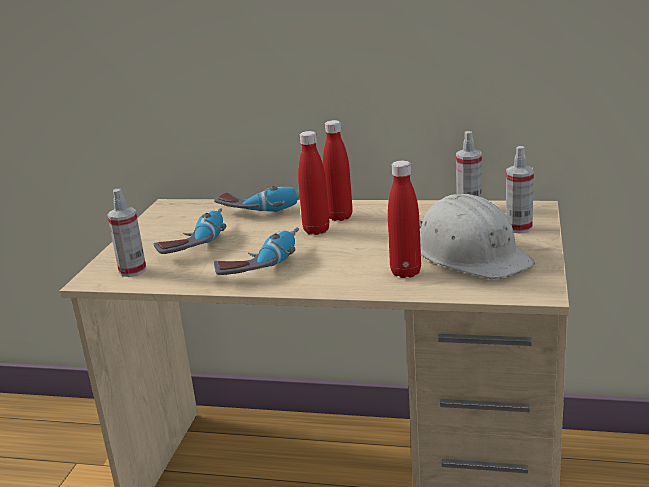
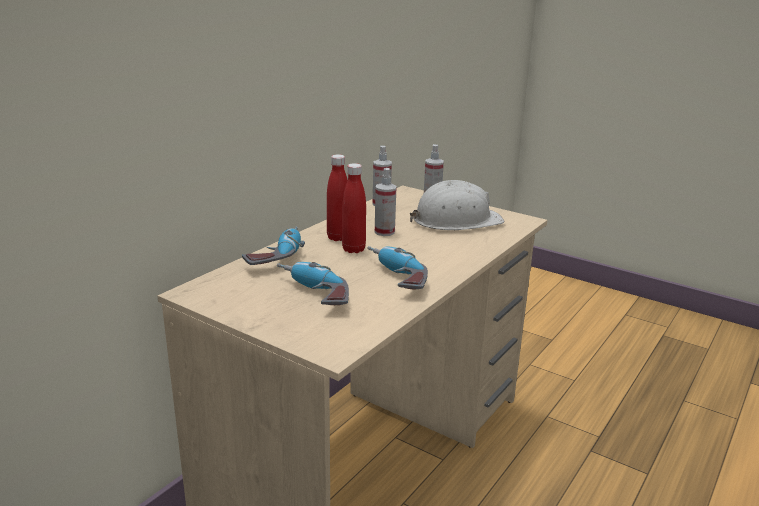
camera: 70 degrees left, 0 degrees up
(132, 270) = (338, 330): spray bottle -> spray bottle (384, 232)
(405, 272) = (463, 241): red bottle -> none

